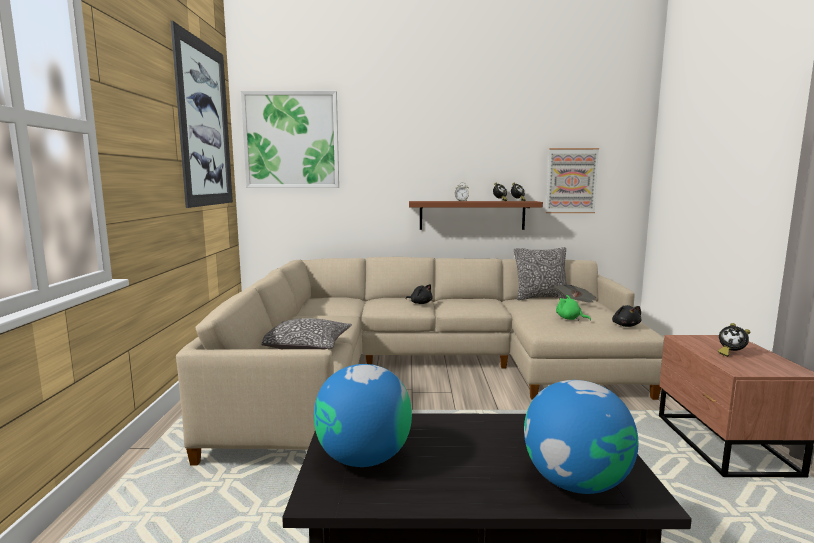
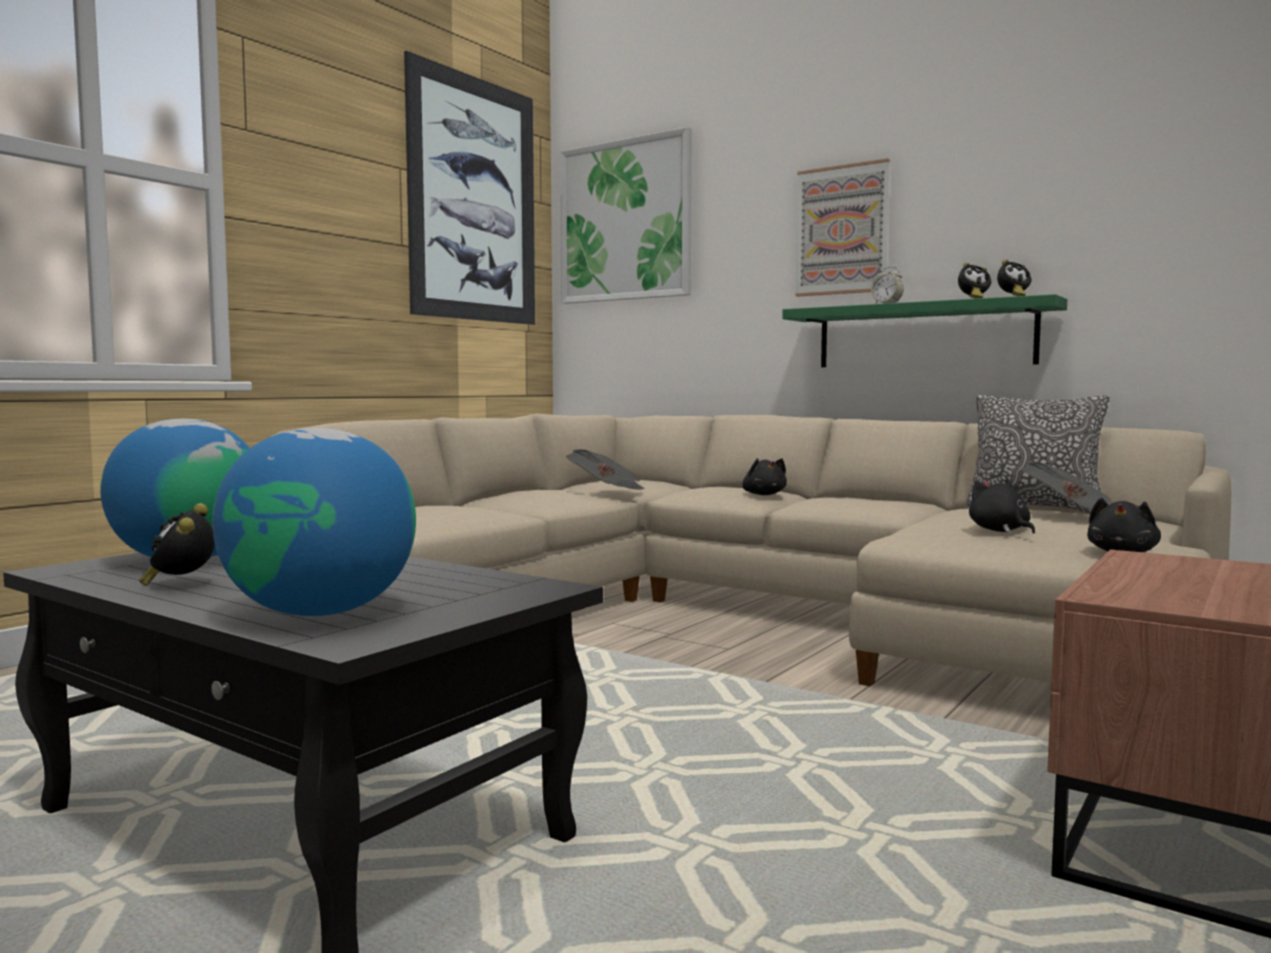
camera: 35 degrees right, 5 degrees down
(306, 346) = (462, 508): pillow -> none
(341, 313) = (607, 492): none -> newspaper
(472, 215) = (923, 336): brown shelf -> green shelf
(570, 319) = (1000, 531): green plush toy -> black plush toy
(571, 181) = (1157, 247): picture -> picture (842, 230)
(730, 353) = (1186, 581): alarm clock -> alarm clock (180, 584)

